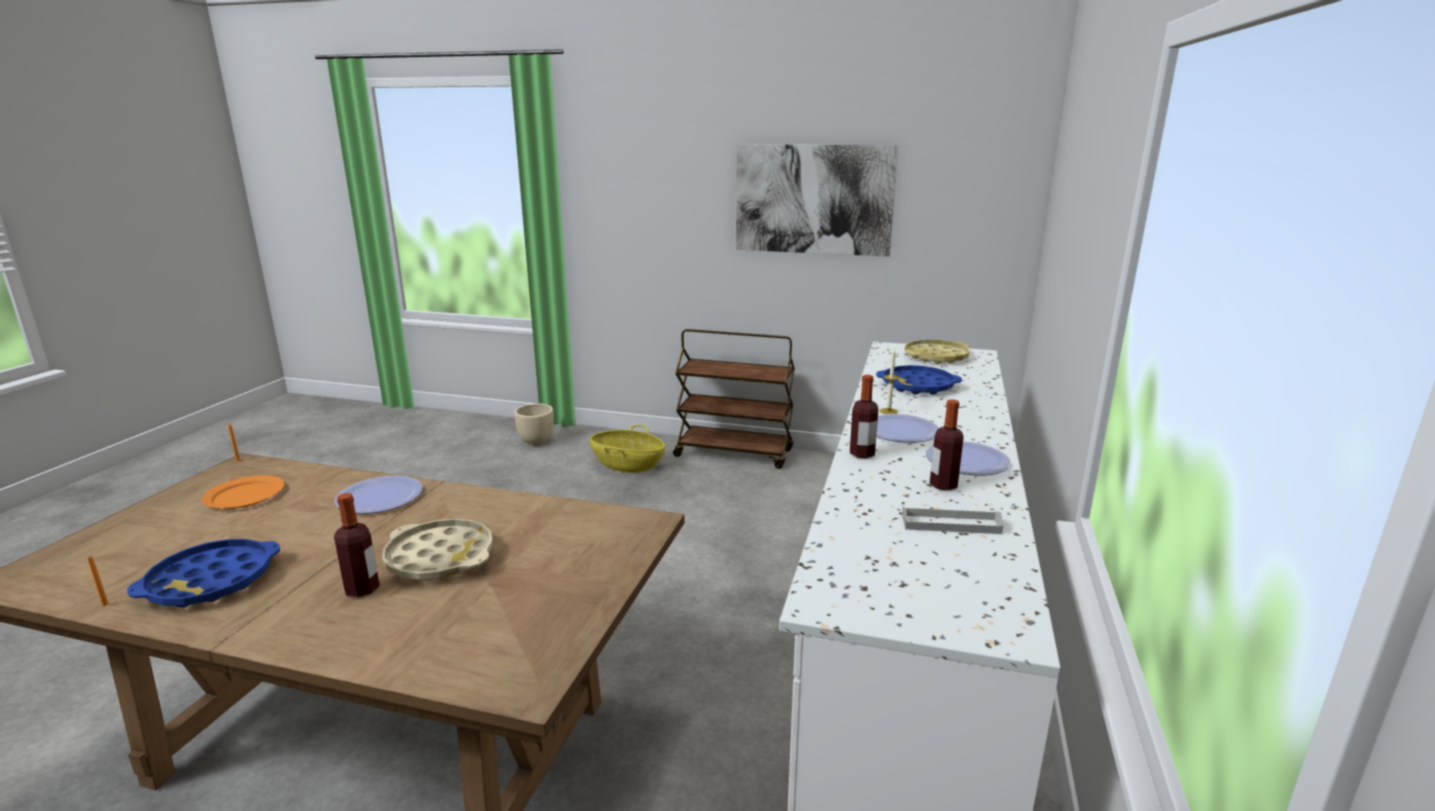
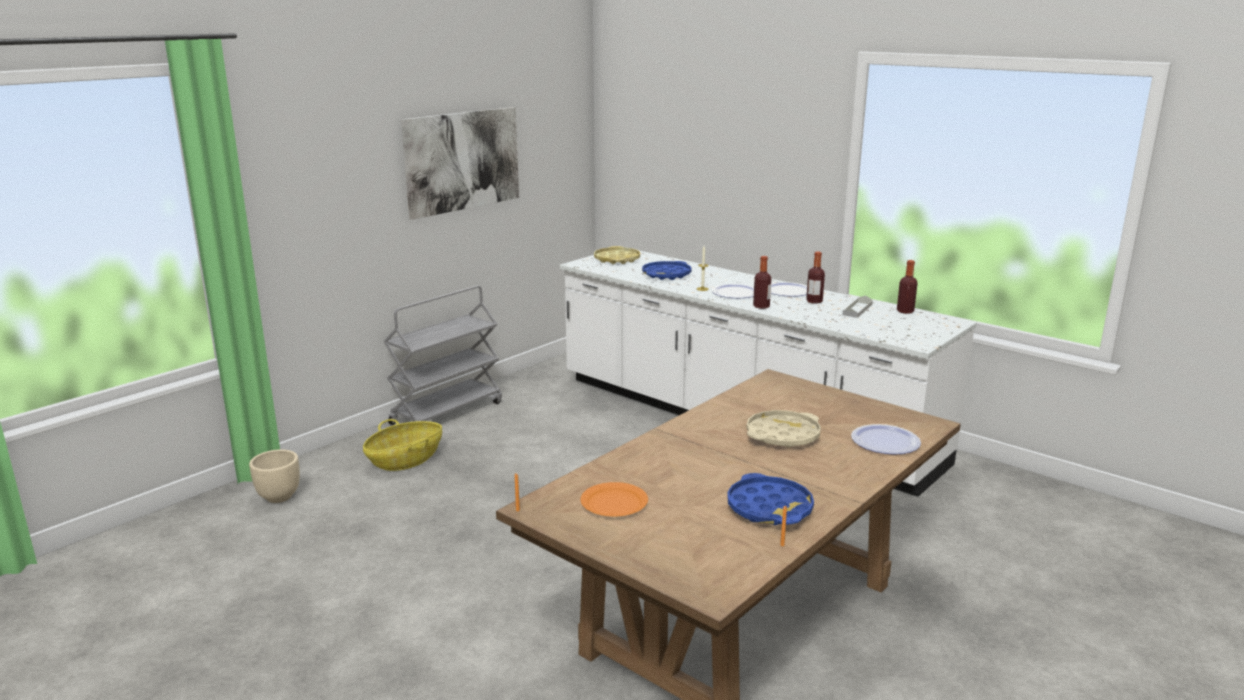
camera: 65 degrees left, 0 degrees up
(362, 589) = (810, 459): bottle -> bottle (905, 311)
(379, 497) = (665, 450): plate -> plate (885, 441)
(734, 453) = (447, 412): brown cart -> grey cart

